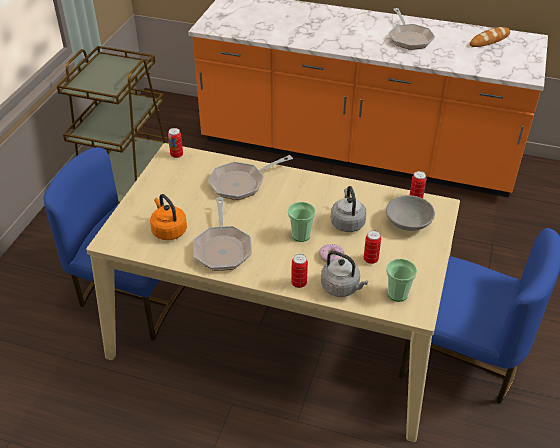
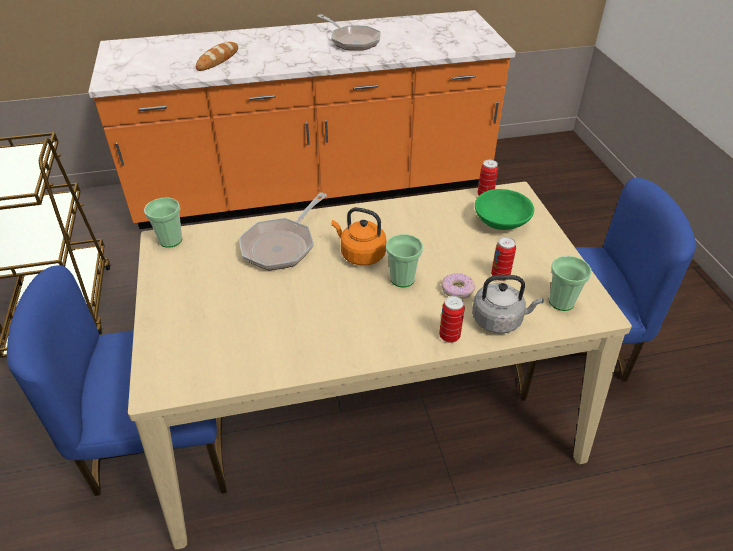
camera: 30 degrees left, 0 degrees up
(168, 230) = (233, 338): orange kettle -> orange kettle (360, 255)
(176, 155) = (170, 240): can -> cup
(222, 248) = (322, 332): frying pan -> none
(347, 222) = (439, 245): grey kettle -> none
(408, 223) = (501, 222): grey bowl -> green bowl
(489, 40) = (429, 25): bread -> bread (218, 60)

